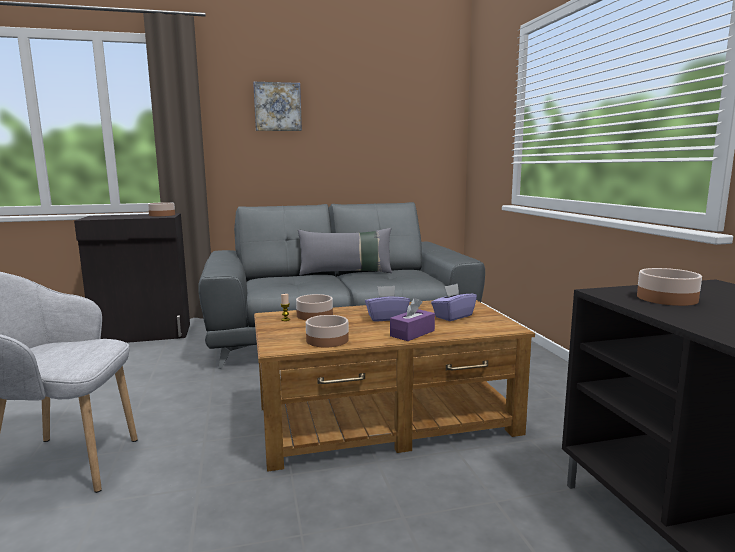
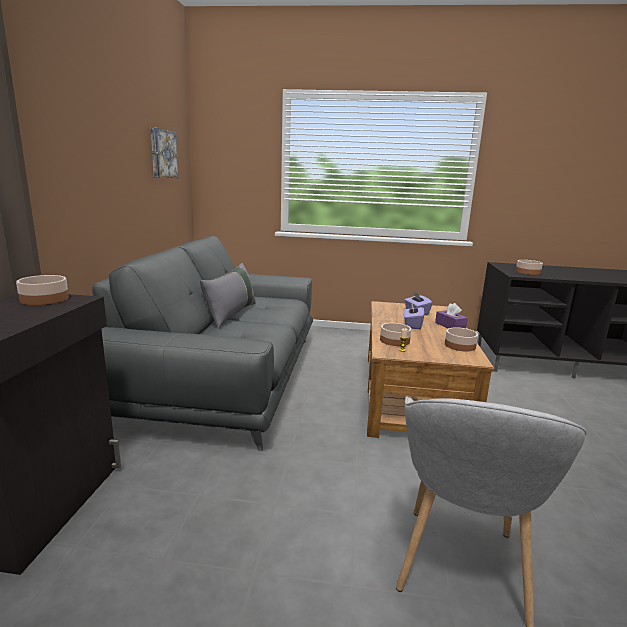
camera: 70 degrees left, 5 degrees up
(277, 107) = (79, 120): picture -> picture (162, 154)

